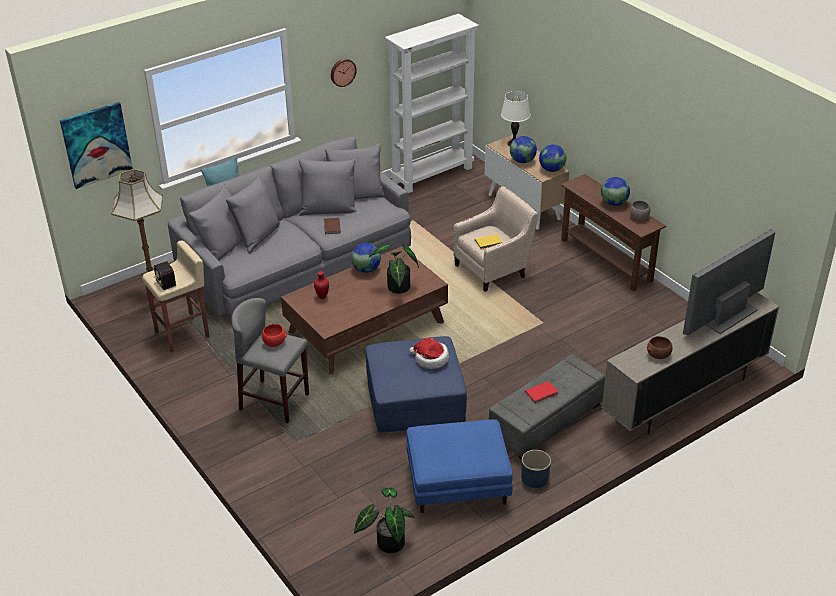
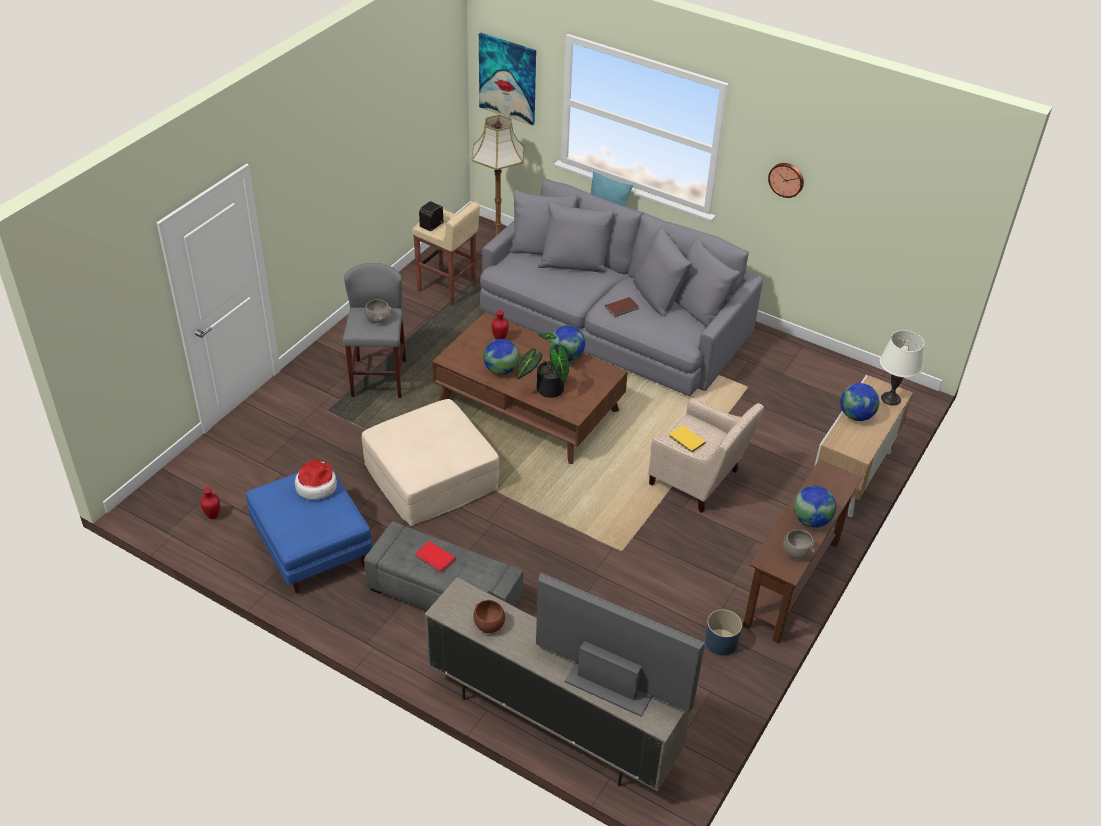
camera: 65 degrees right, 5 degrees up
(274, 342) = (378, 319): red bowl -> grey bowl
(387, 542) = (212, 516): potted plant -> red vase
(415, 399) = (430, 477): blue ottoman -> beige ottoman
(430, 359) = (441, 448): hat -> hat (316, 486)
(432, 174) = (855, 377): white bookcase -> none
(534, 478) = (345, 608): blue planter -> blue planter (720, 642)
(551, 169) = (857, 447): globe -> globe (501, 370)

